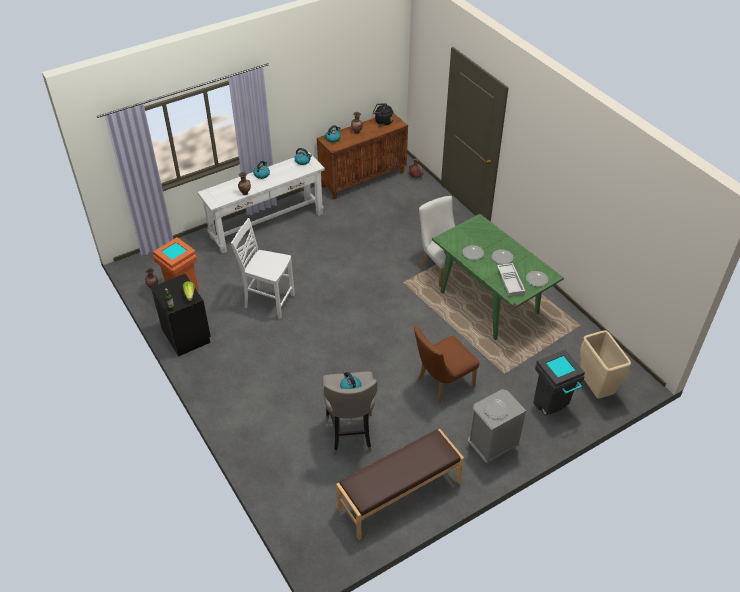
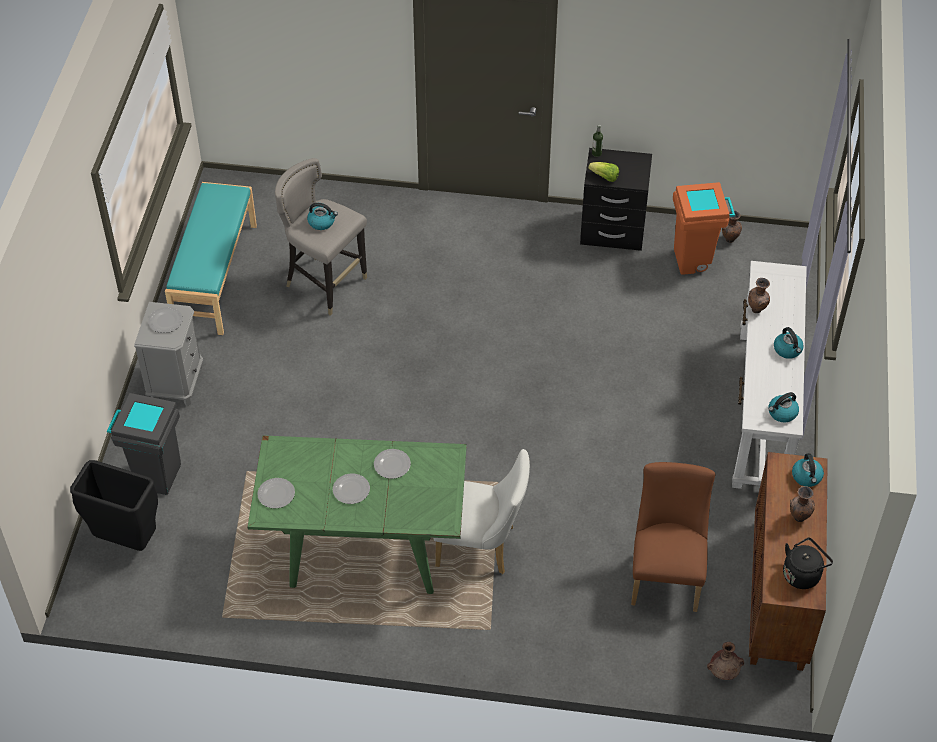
camera: 130 degrees right, 5 degrees up
(268, 301) = (599, 328): white chair -> none
(400, 495) = (214, 276): brown bench -> turquoise bench
(441, 384) = (299, 402): brown chair -> brown chair (666, 573)
(511, 281) = (302, 464): white tray -> none
(595, 389) = (126, 541): beige trash can -> black trash can

